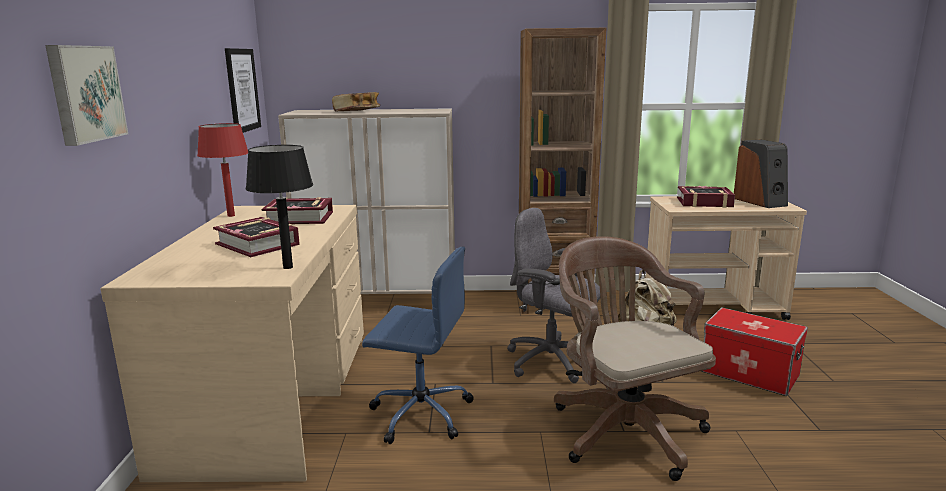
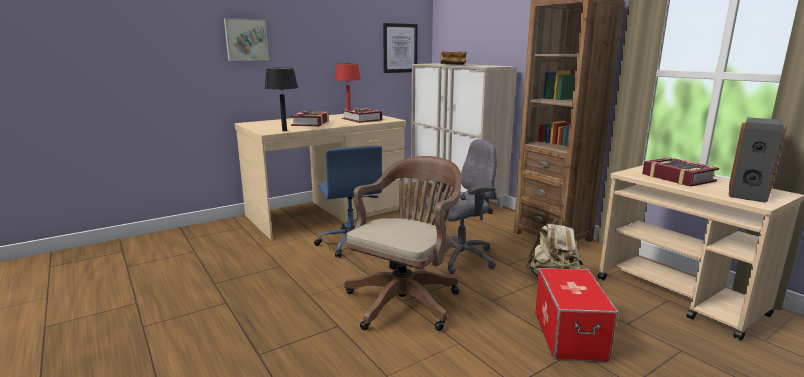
camera: 55 degrees right, 0 degrees up
(551, 362) = (459, 258): grey office chair -> grey office chair turned 60 degrees clockwise

